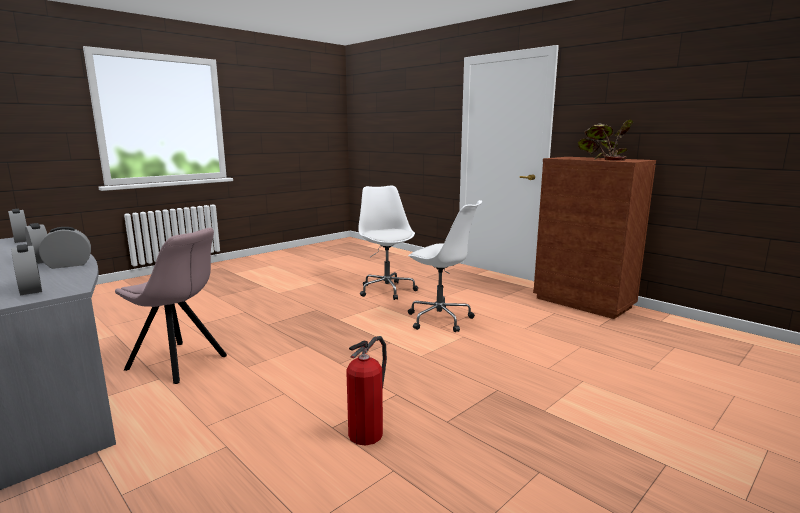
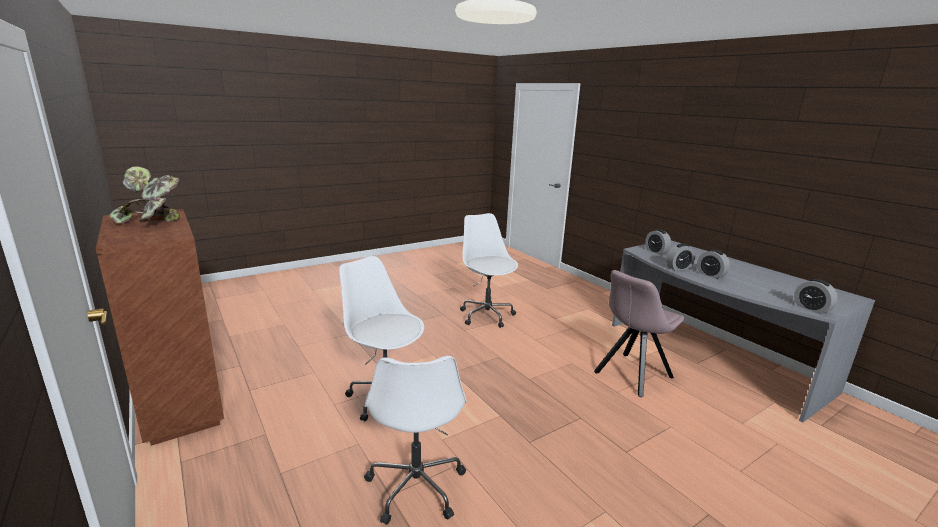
camera: 170 degrees left, 5 degrees up
(178, 362) = (632, 374): pink chair -> pink chair turned 75 degrees counterclockwise
(367, 432) = (486, 315): fire extinguisher -> white office chair

